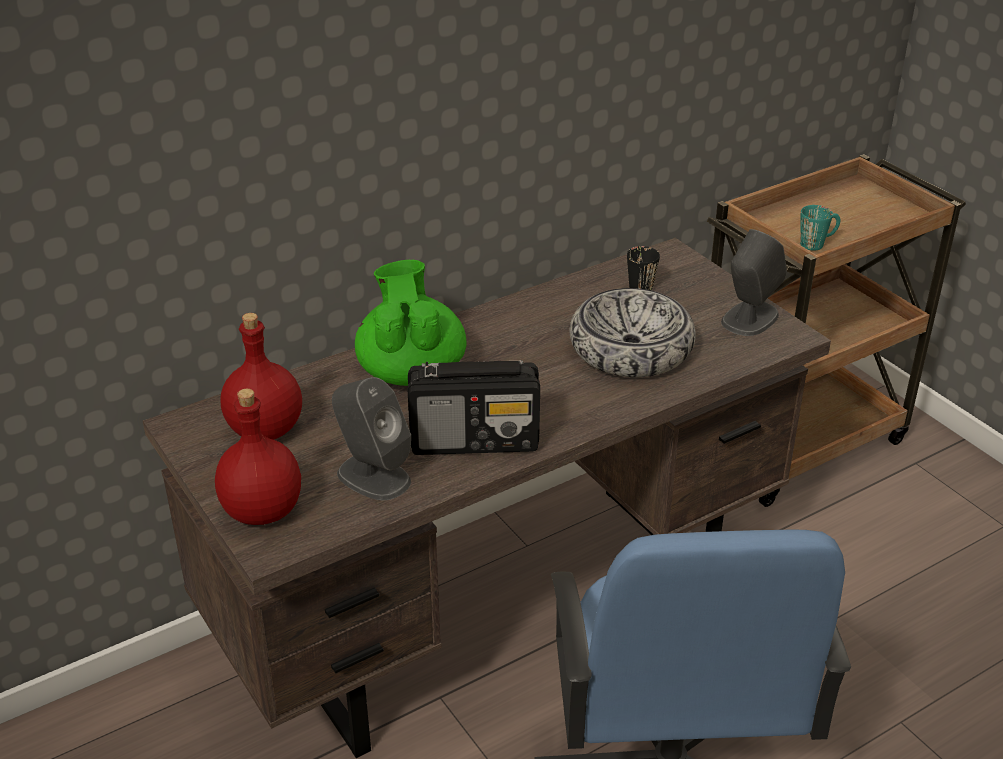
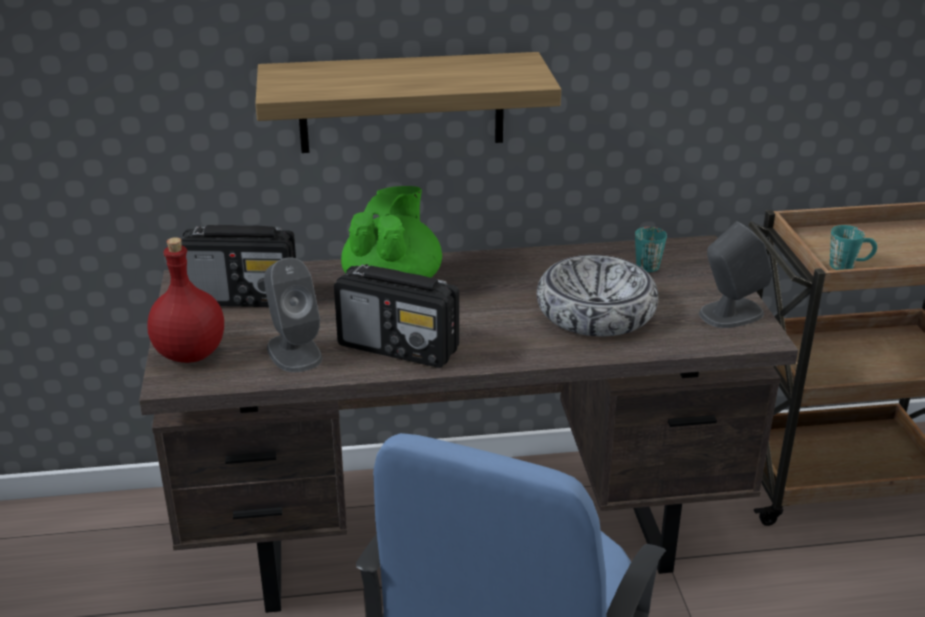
camera: 25 degrees right, 5 degrees down
(264, 429) = (244, 298): red bottle -> radio
(381, 172) = (401, 103): none -> shelf
(638, 283) = (648, 263): black mug -> turquoise mug

